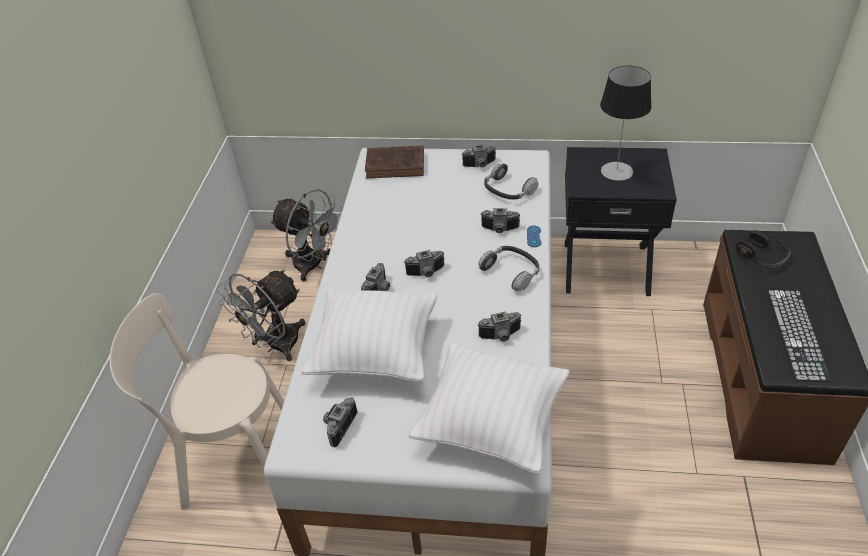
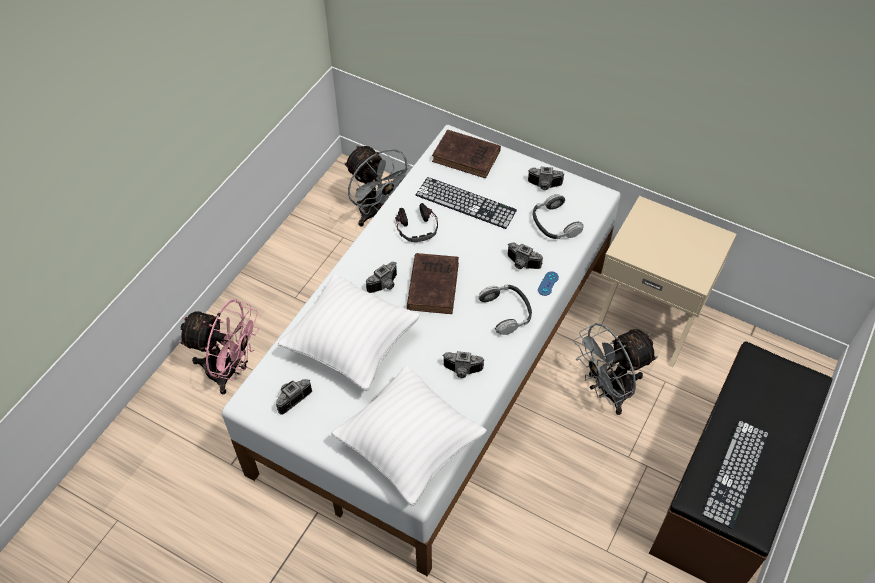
camera: 20 degrees right, 10 degrees up
(230, 457) = (230, 371): beige chair -> pink fan
(276, 346) = (308, 283): grey fan -> grey fan (607, 392)
(417, 199) = (466, 203): none -> keyboard
(426, 273) = (433, 284): camera -> brown book
(606, 266) = (648, 319): black nightstand -> beige nightstand
(616, 171) = (669, 242): table lamp -> none
(762, 255) = (760, 383): headphones -> headphones (417, 228)

